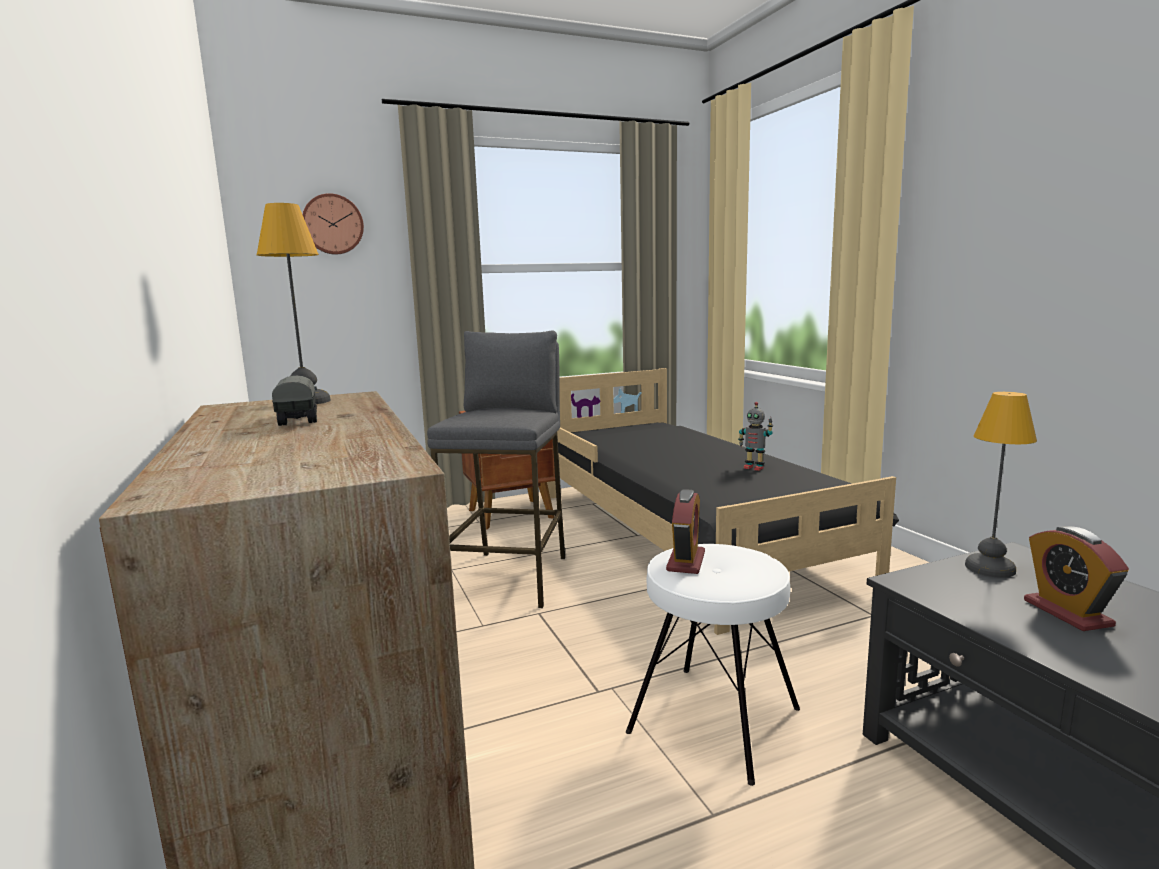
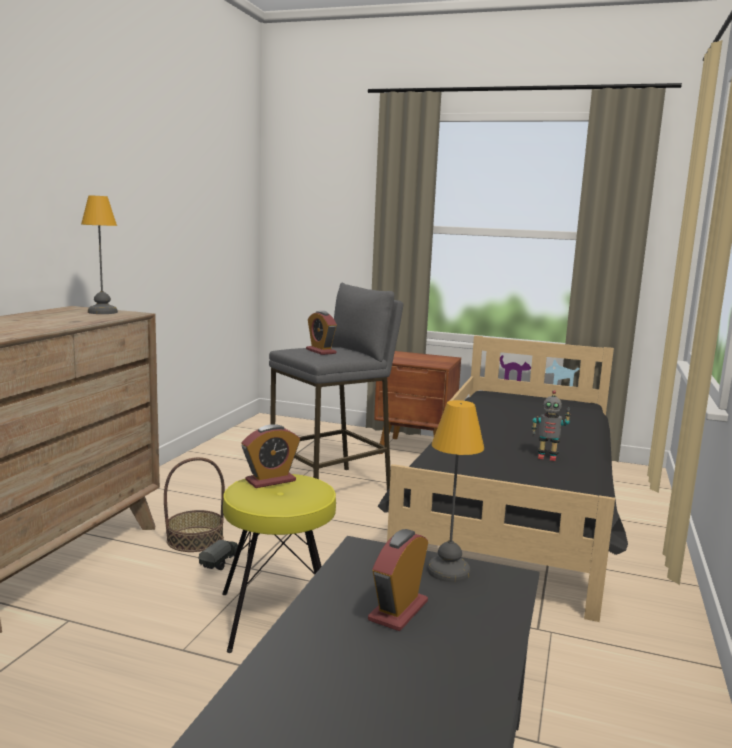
camera: 40 degrees right, 0 degrees up
(299, 419) = (54, 319): toy truck -> toy truck (221, 562)
(332, 224) = (328, 188): wall clock -> none
(480, 695) = (195, 539): none -> basket
(494, 414) = (321, 351): none -> alarm clock
(714, 719) = (278, 615): white stool -> yellow stool
(754, 468) = (547, 457): toy robot -> toy robot turned 60 degrees counterclockwise

